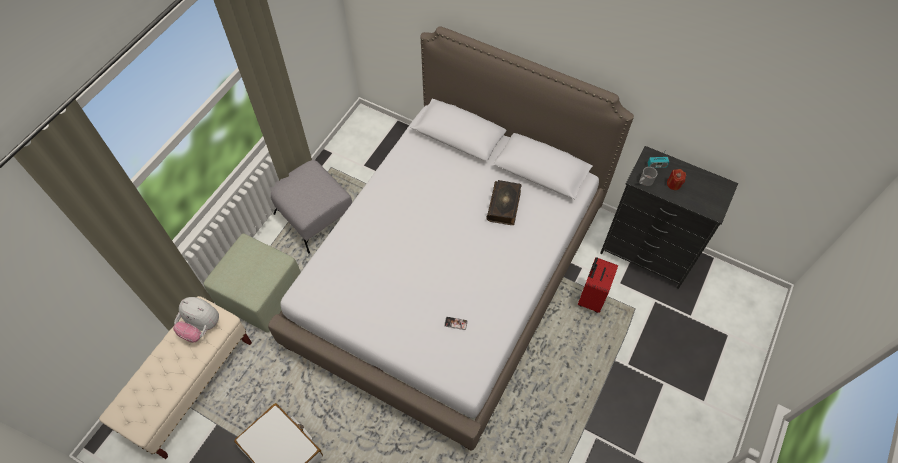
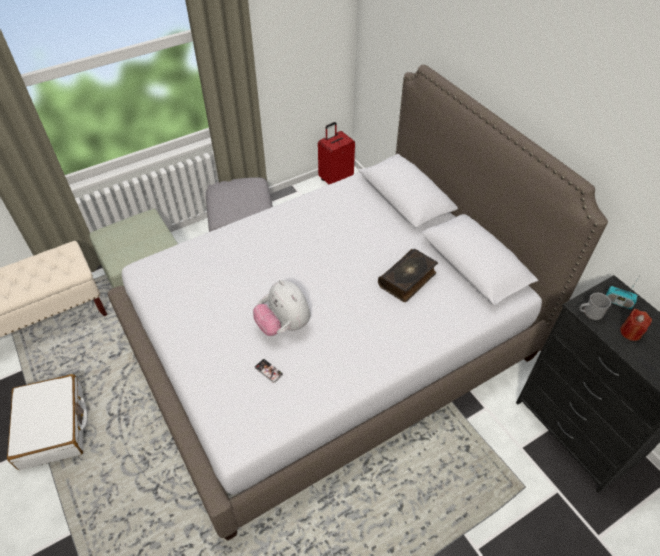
camera: 30 degrees right, 10 degrees down
(201, 327) = (54, 265): plush toy -> plush toy (284, 325)
(591, 297) = (476, 445): red suitcase -> red suitcase (335, 179)

